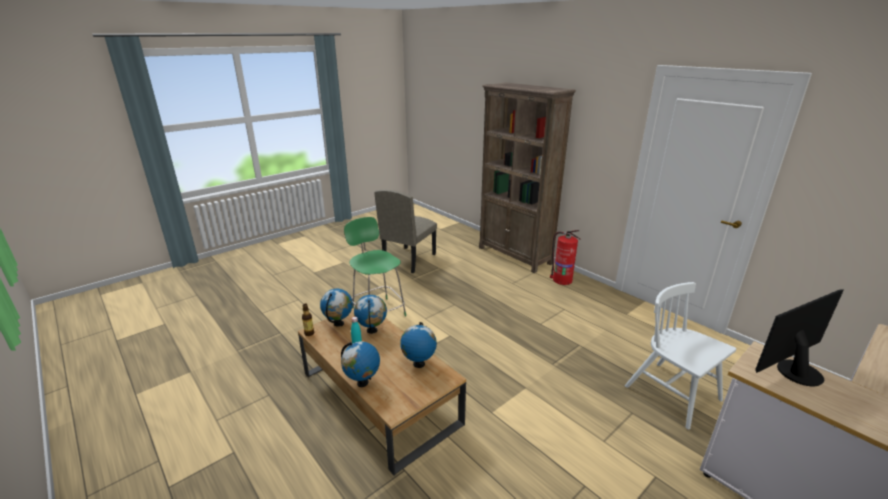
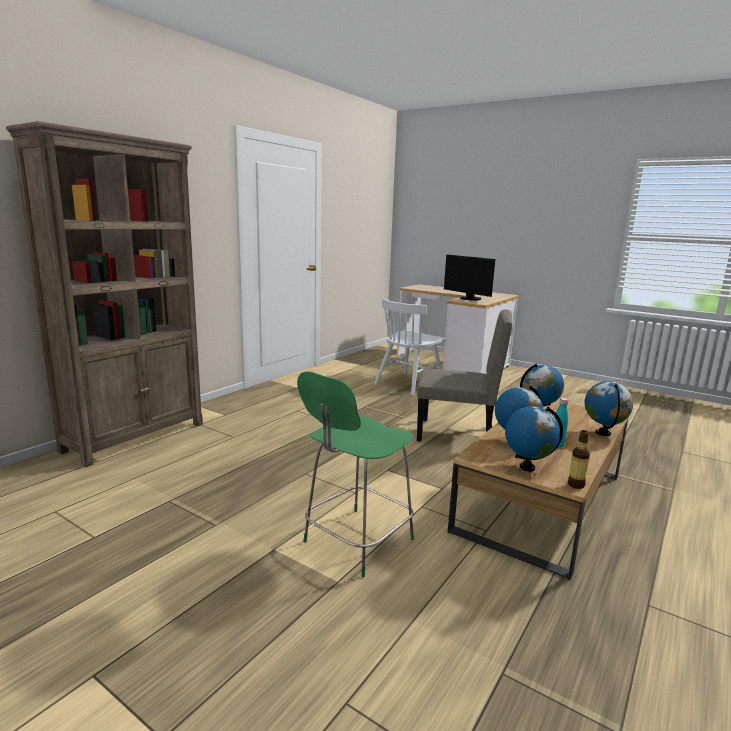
camera: 105 degrees left, 10 degrees down
(408, 259) = (116, 544): beige chair -> beige chair (455, 434)
(561, 279) = (223, 410): fire extinguisher -> none

